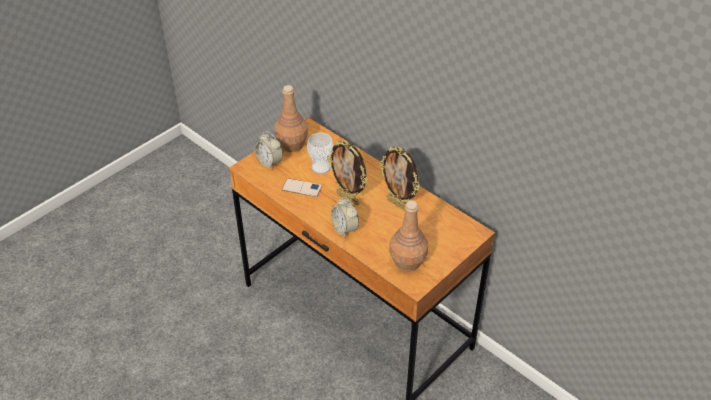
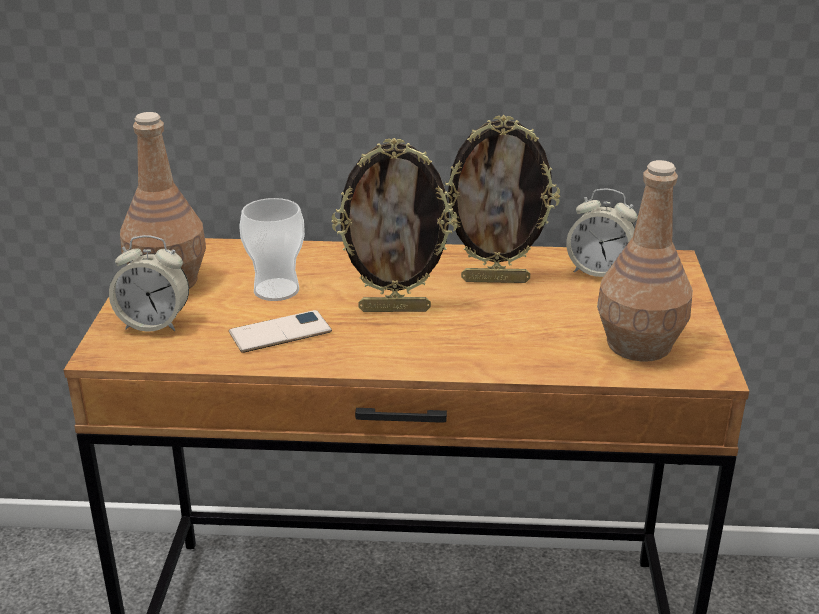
camera: 40 degrees left, 15 degrees down
(344, 228) = (456, 352): alarm clock -> alarm clock (599, 271)

